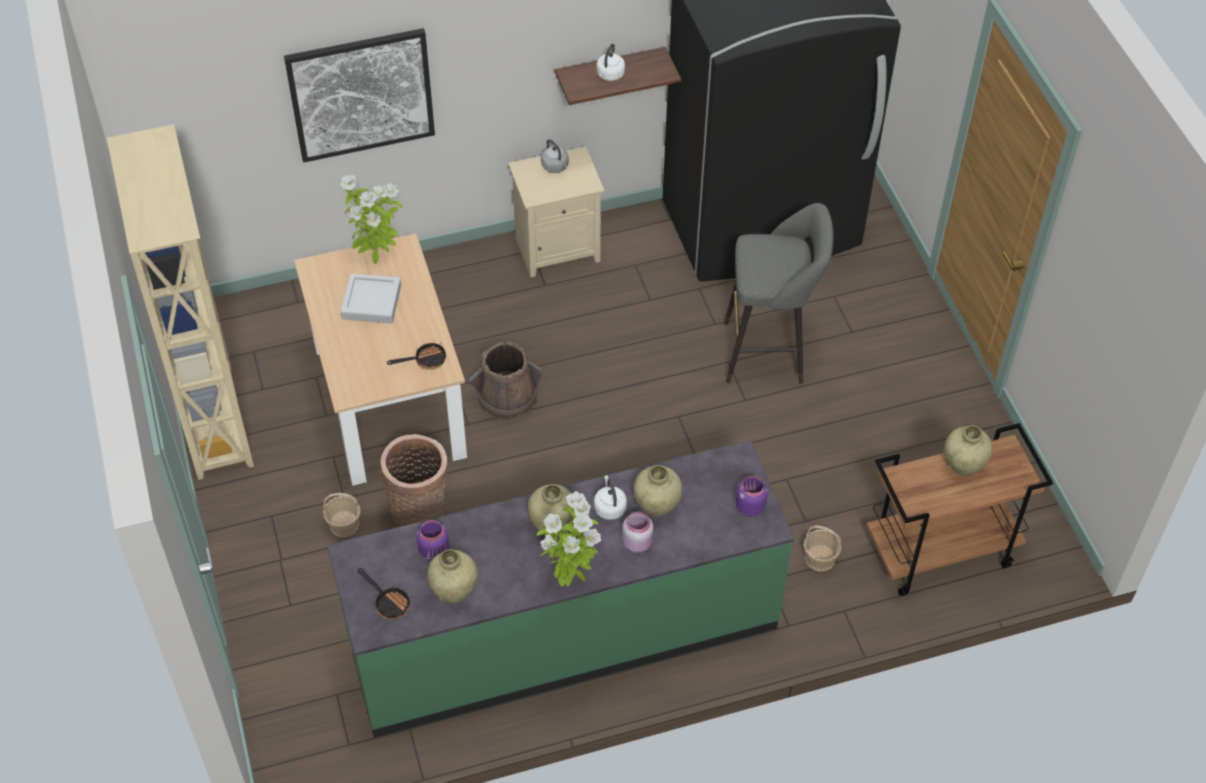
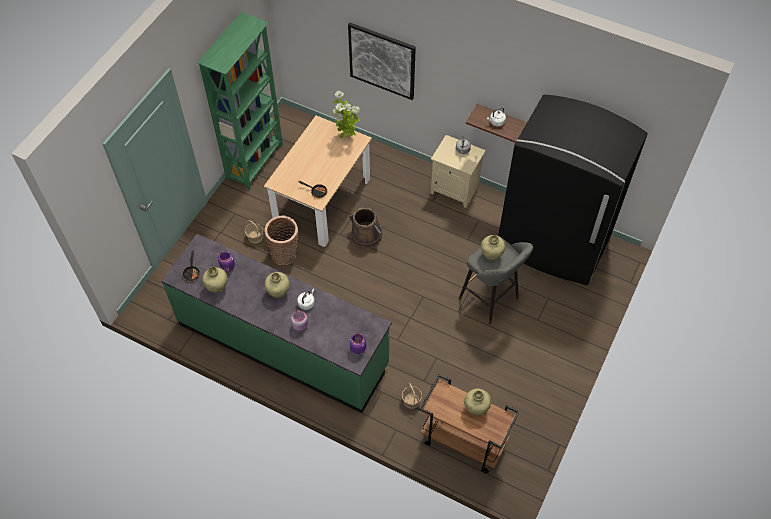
camera: 45 degrees right, 5 degrees up
(216, 420) = (256, 162): beige bookcase -> green bookcase
(371, 302) = (324, 153): grey tray -> none
(570, 577) = (261, 317): potted plant -> none
(656, 507) = (324, 317): beige vase -> beige vase (491, 255)

